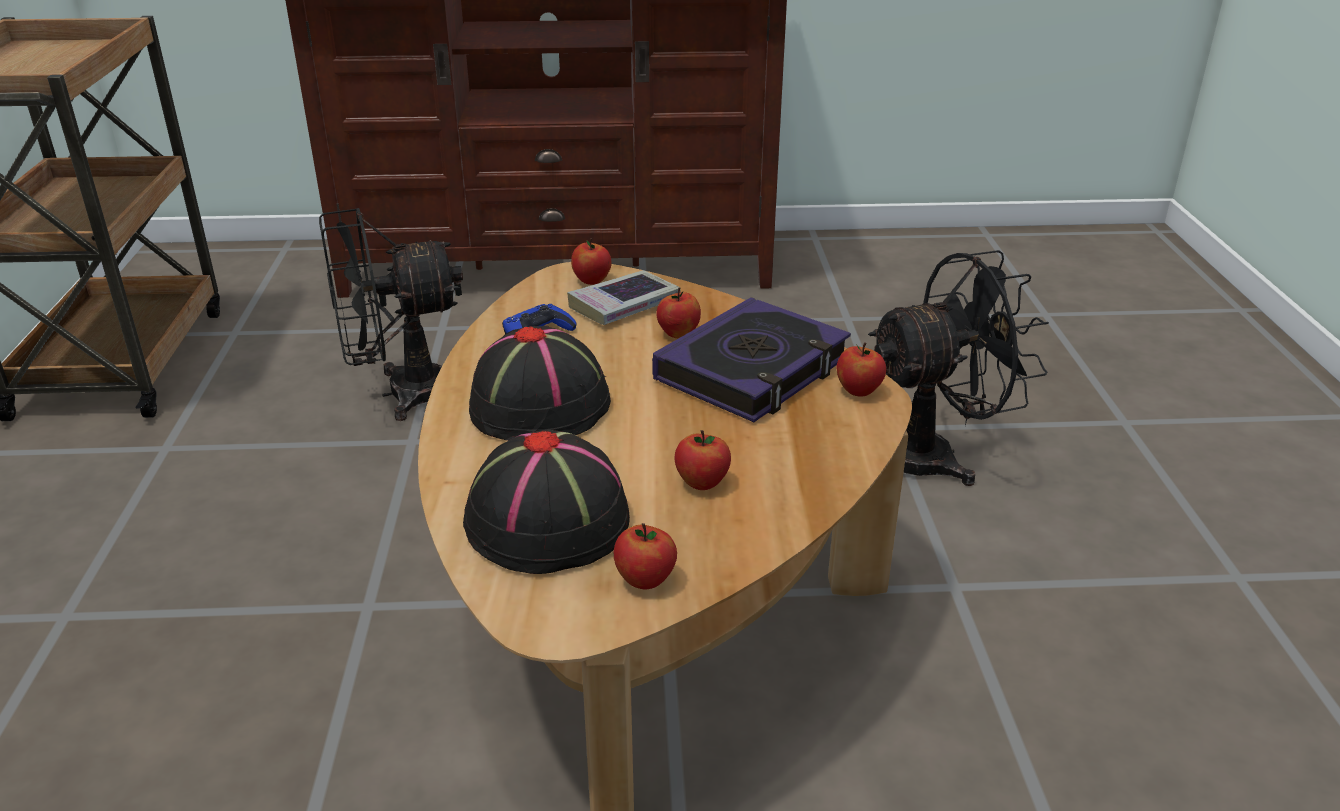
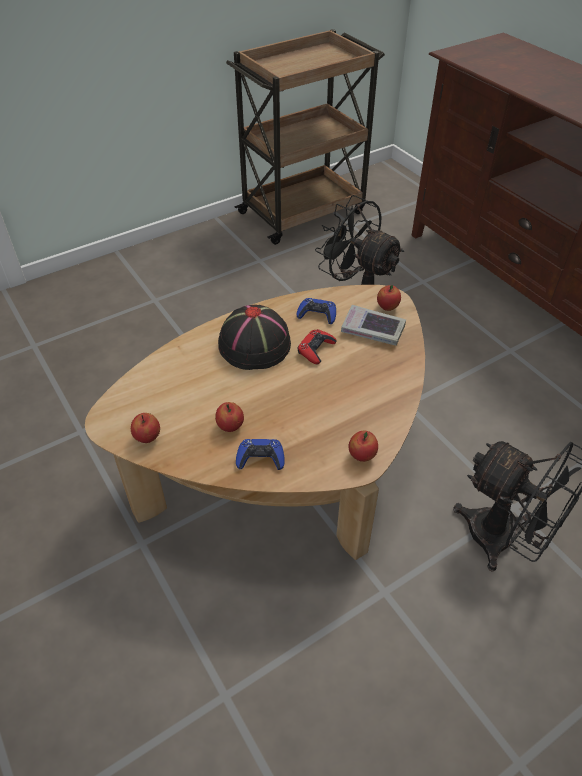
camera: 60 degrees right, 15 degrees up
(549, 523) = (169, 390): black hat -> none
(613, 358) = (316, 349): none -> red game controller
(678, 334) = (361, 361): apple -> none
(753, 370) = (347, 404): book -> none
(795, 475) = (260, 458): none -> blue game controller

